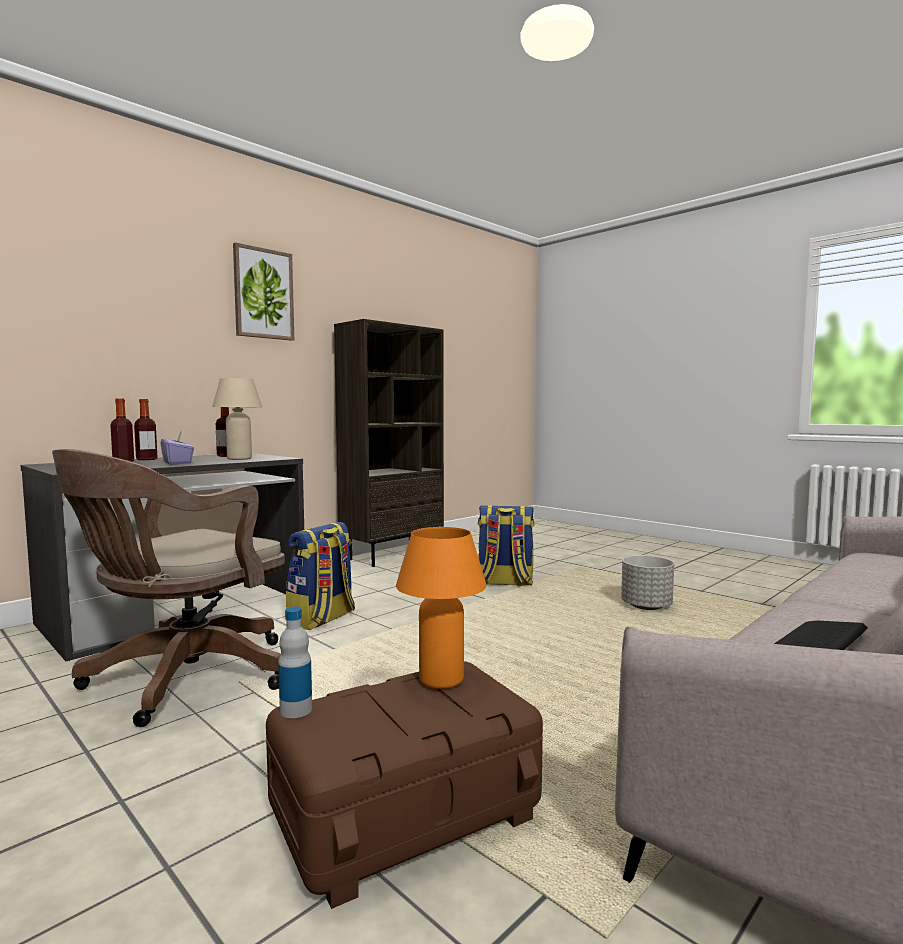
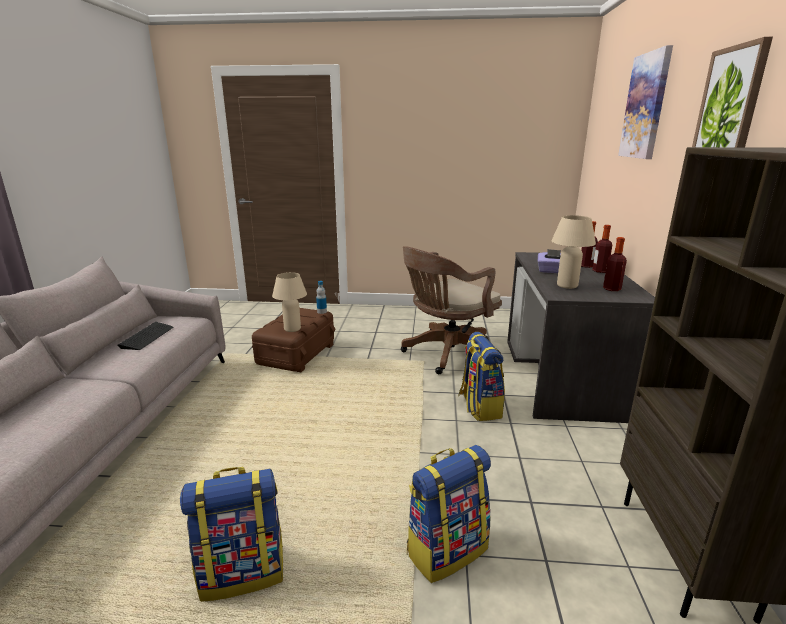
camera: 140 degrees right, 15 degrees up
(94, 255) = (645, 106): none -> picture
(181, 680) = (446, 354): brown office chair -> brown office chair turned 120 degrees counterclockwise
(441, 680) = (292, 329): orange table lamp -> beige table lamp
(646, 607) = (243, 572): grey planter -> backpack

